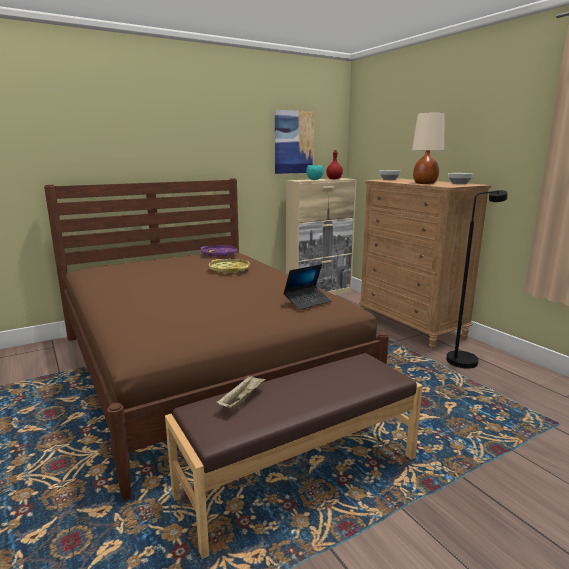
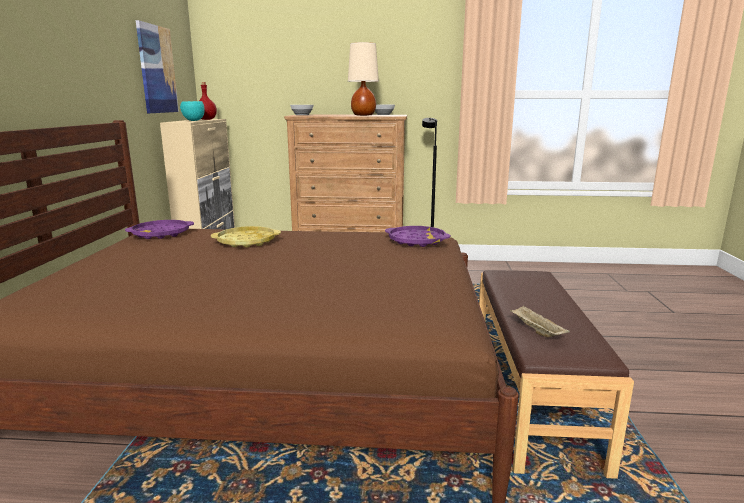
camera: 55 degrees left, 0 degrees up
(307, 302) = (416, 241): laptop -> purple tray

